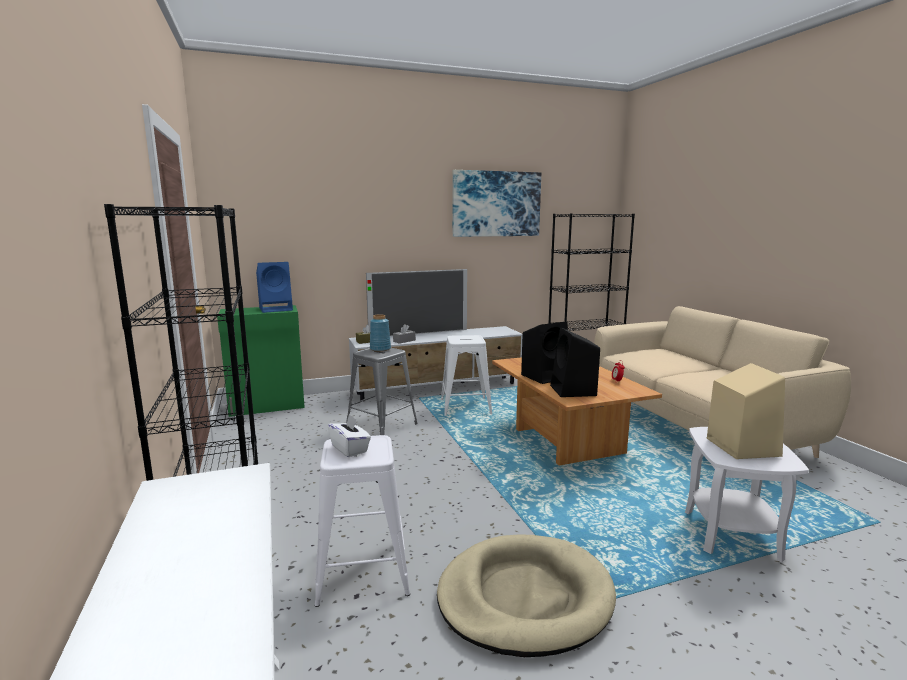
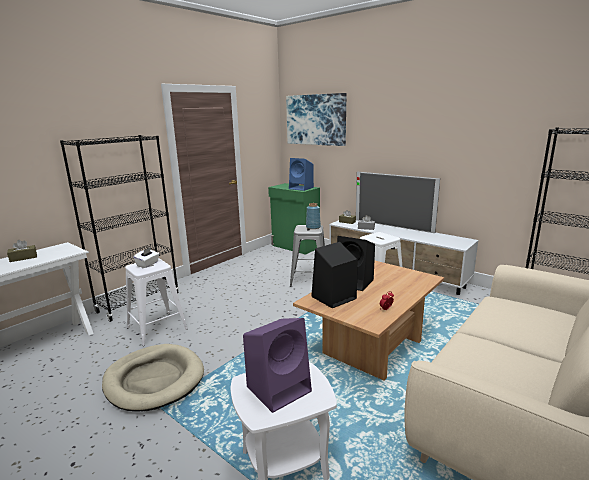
camera: 60 degrees right, 5 degrees up
(172, 540) = (23, 258): none -> brown tissue box
(496, 204) = (483, 117): picture -> picture (315, 120)
(741, 446) = (280, 388): beige speaker -> purple speaker

